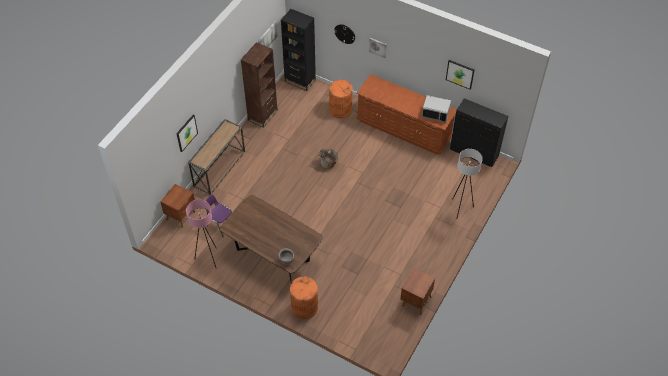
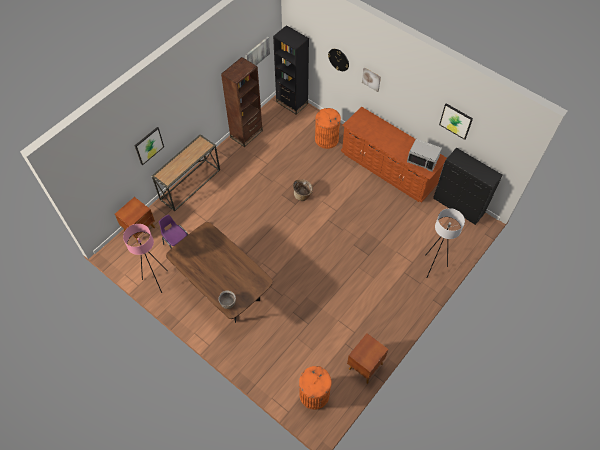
camera: 10 degrees right, 5 degrees up
(304, 307) = (244, 352): orange trash can -> orange trash can (314, 394)

